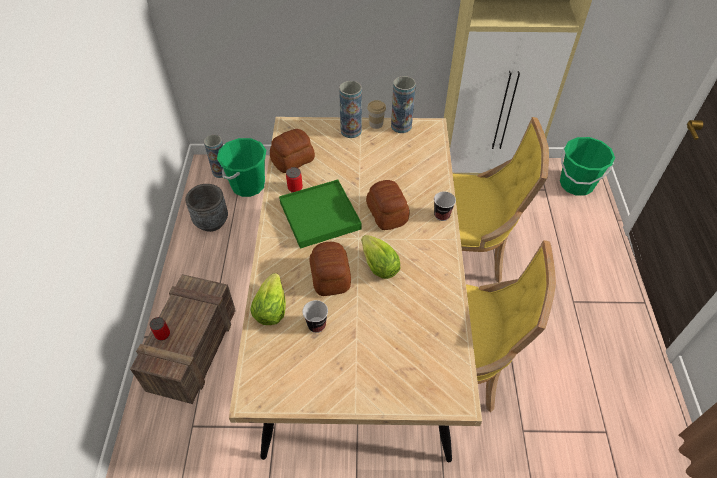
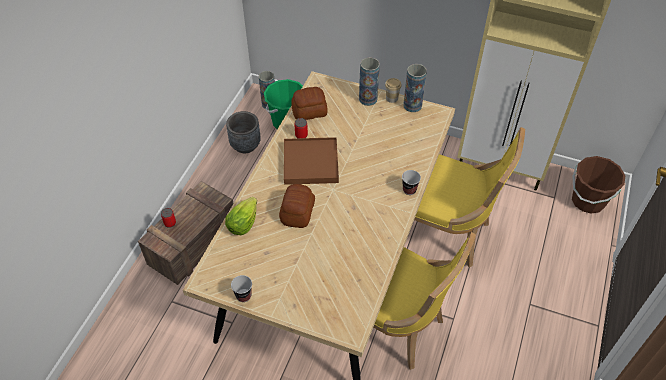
camera: 20 degrees right, 0 degrees up
(316, 325) = (271, 245): cup -> cup (243, 296)
(320, 215) = (311, 163): green tray -> brown tray
(379, 266) = (339, 216): lettuce -> none
(387, 213) = (365, 176): bread -> none
(576, 184) = (588, 201): green bucket -> brown bucket

